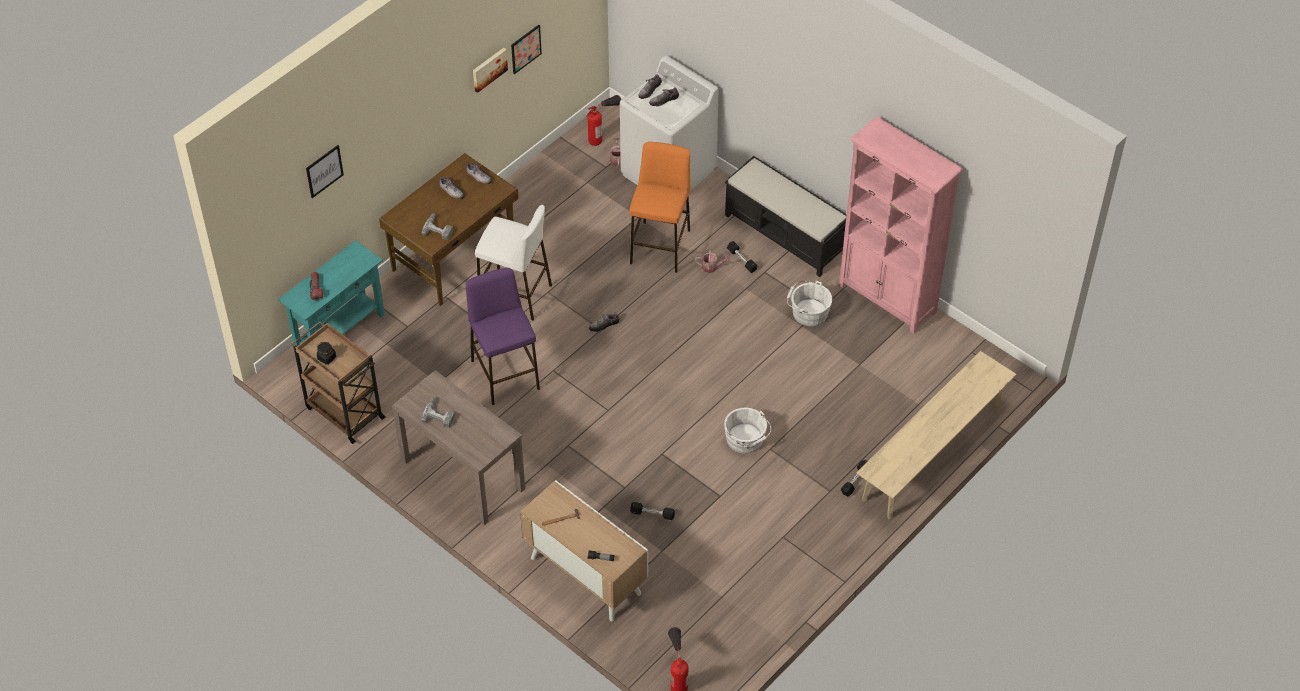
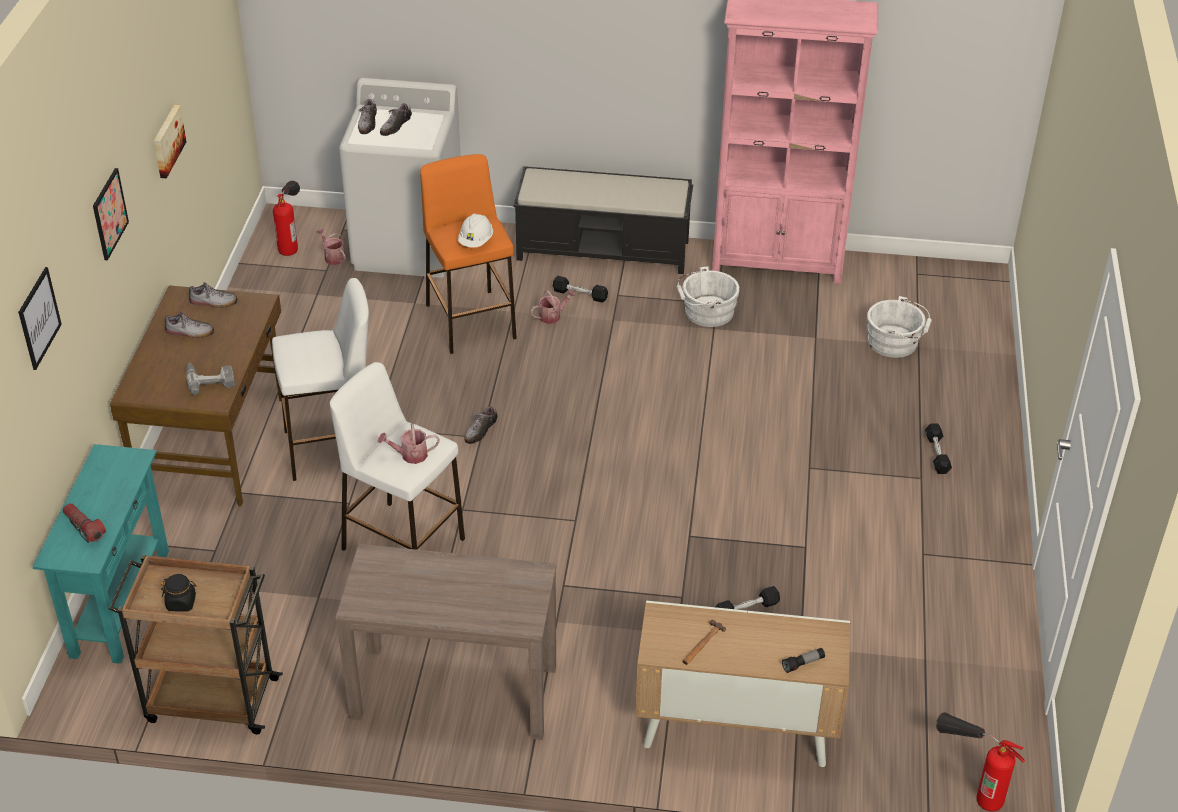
camera: 35 degrees left, 10 degrees down
(440, 414) = (417, 594): power drill -> none
(503, 331) = (410, 455): none -> watering can
(505, 374) = (402, 543): purple stool -> white stool
(525, 49) = (192, 111): picture -> picture (109, 214)
(656, 205) = (476, 241): none -> white hard hat
(746, 440) = (773, 472): white bucket -> white bucket (895, 342)
(932, 453) = (984, 386): beige bench -> none

